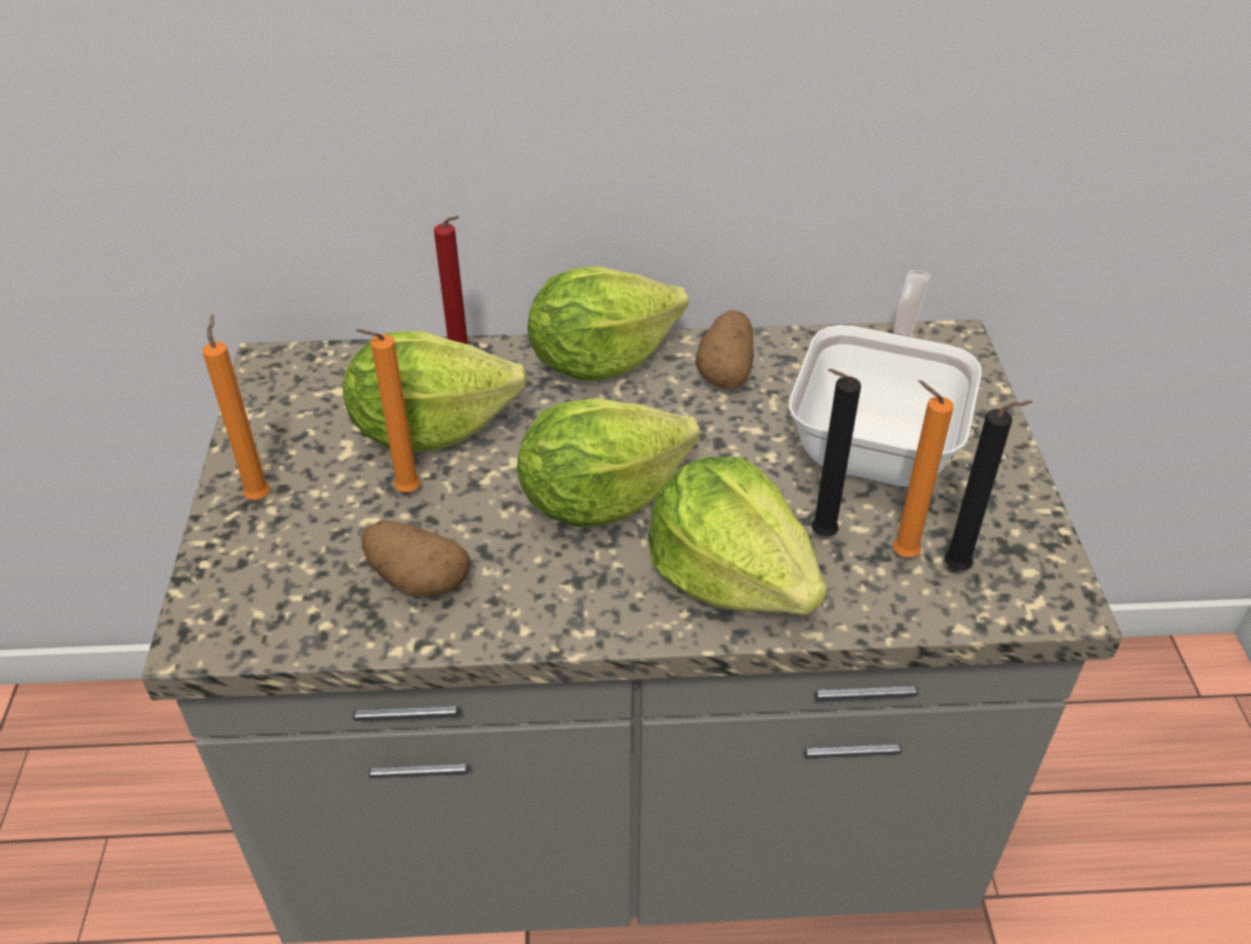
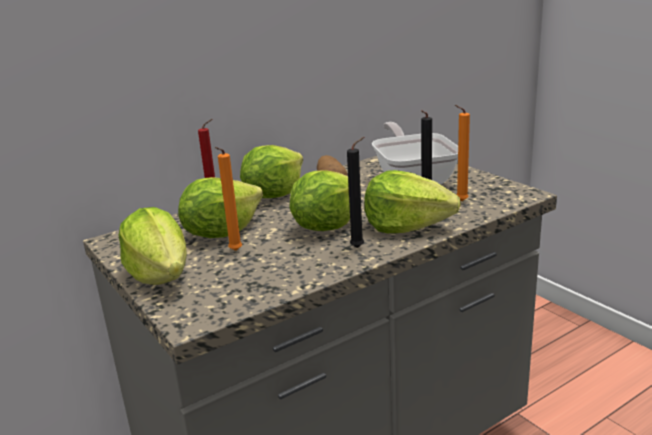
camera: 30 degrees left, 20 degrees down
(260, 495) = (160, 275): orange candle -> lettuce
(416, 579) = (275, 271): potato -> none
(961, 569) = (485, 198): black candle -> black candle (359, 247)

